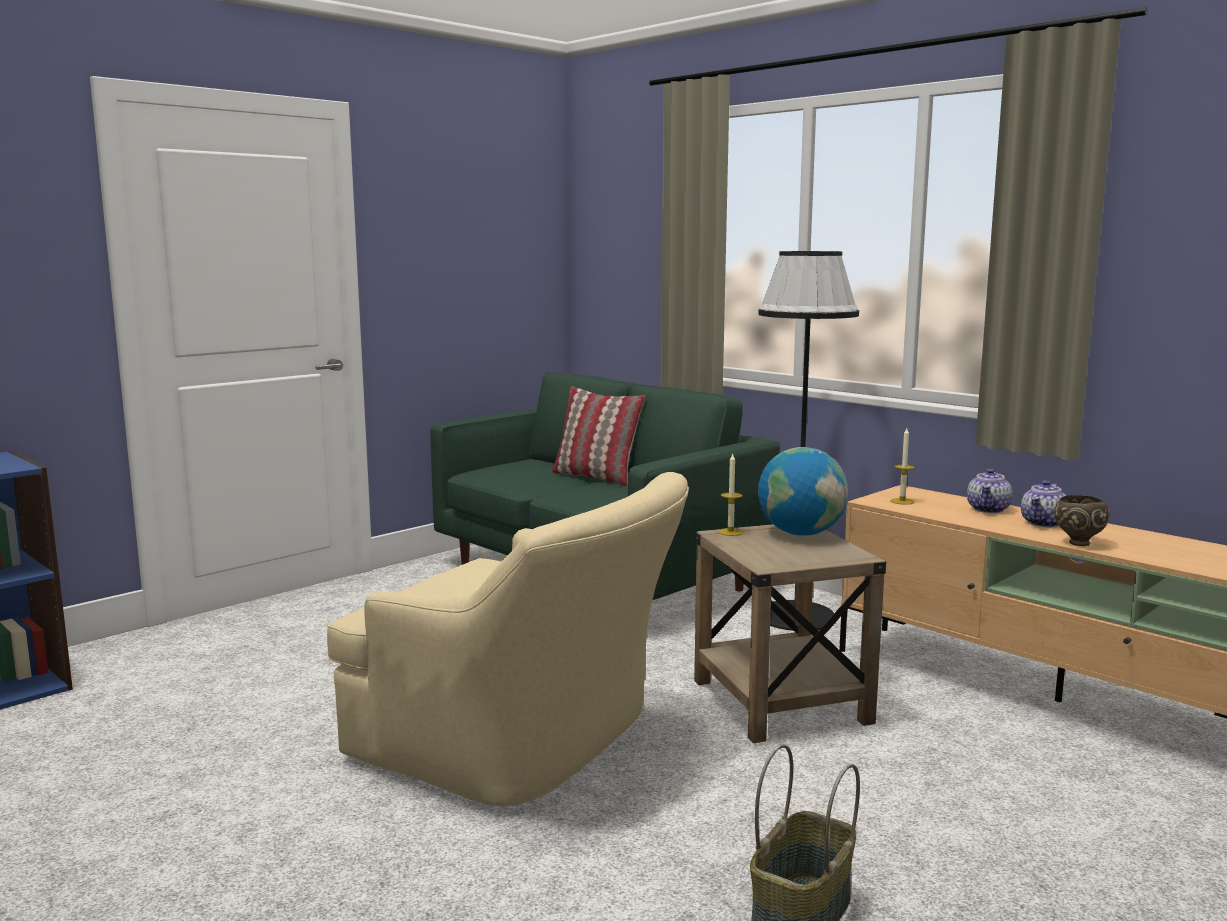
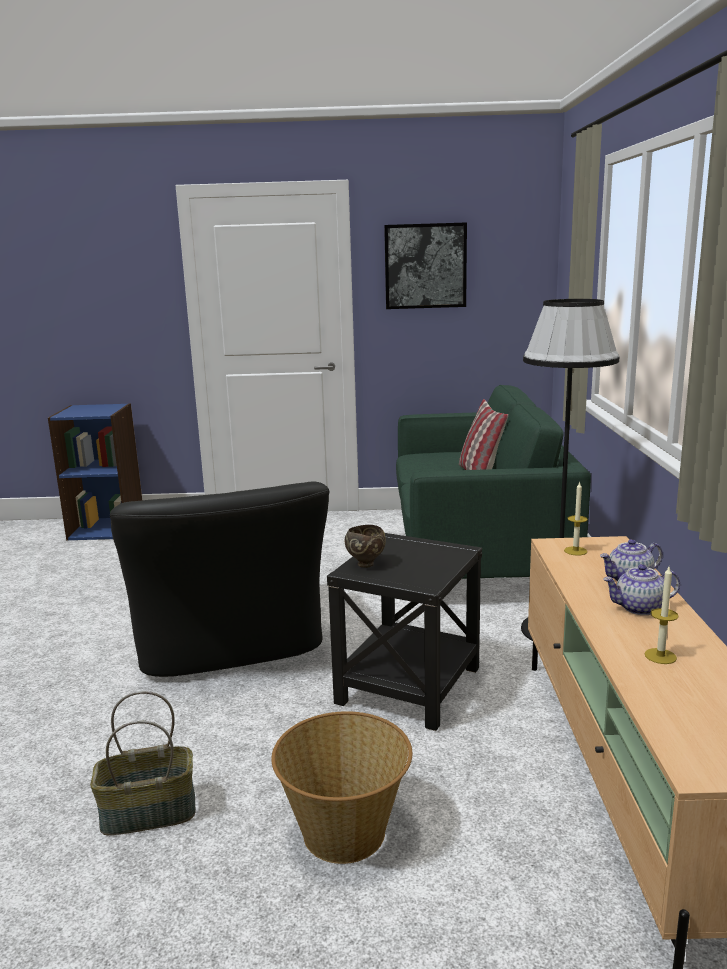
camera: 45 degrees right, 5 degrees up
(441, 226) = (425, 266): none -> picture
(524, 742) = (229, 644): beige armchair -> black armchair
(730, 532) = (399, 539): candle -> candle (660, 656)
(781, 703) = (408, 687): beige side table -> black side table
(801, 533) = (441, 555): globe -> none
(976, 827) = (345, 833): none -> basket
(1077, 543) = (608, 635): brown bowl -> brown bowl (366, 564)

